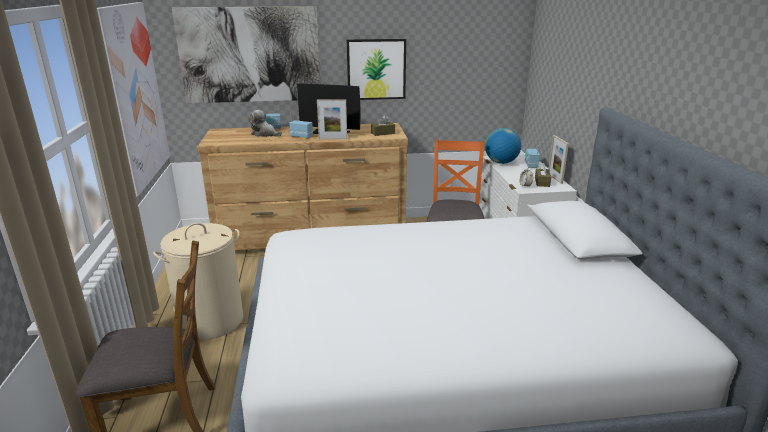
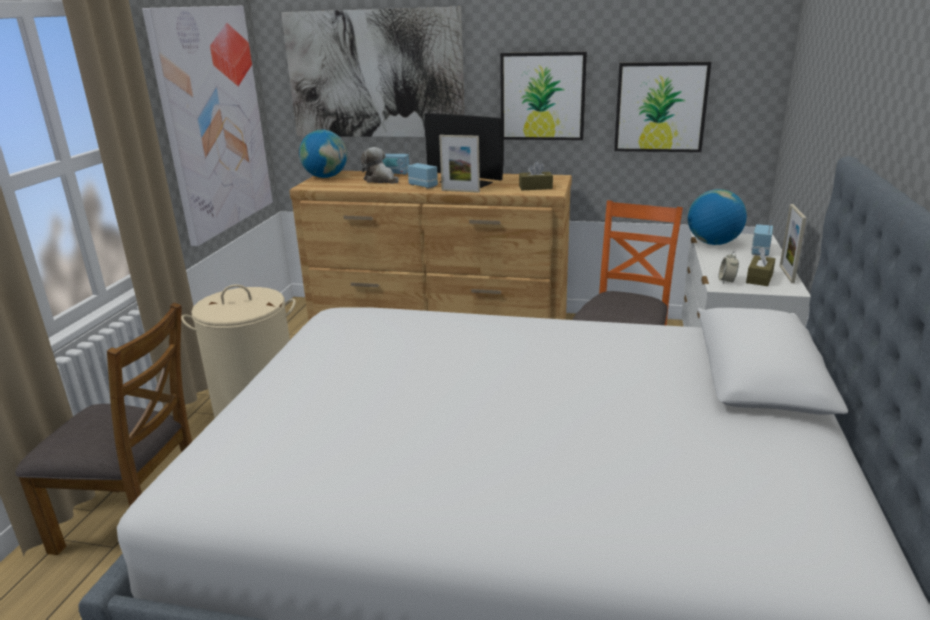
camera: 20 degrees right, 0 degrees up
(218, 134) = (326, 177): none -> globe
(454, 75) = (660, 107): none -> picture

